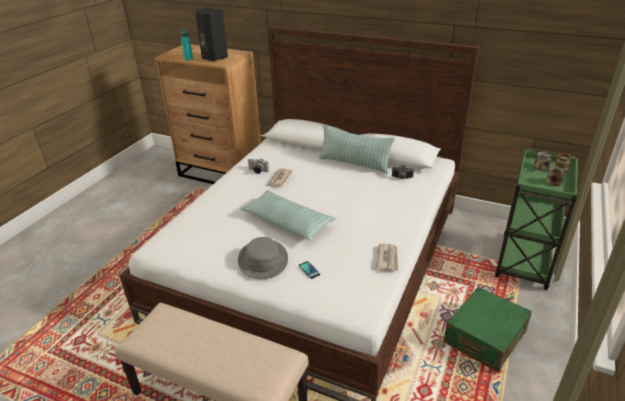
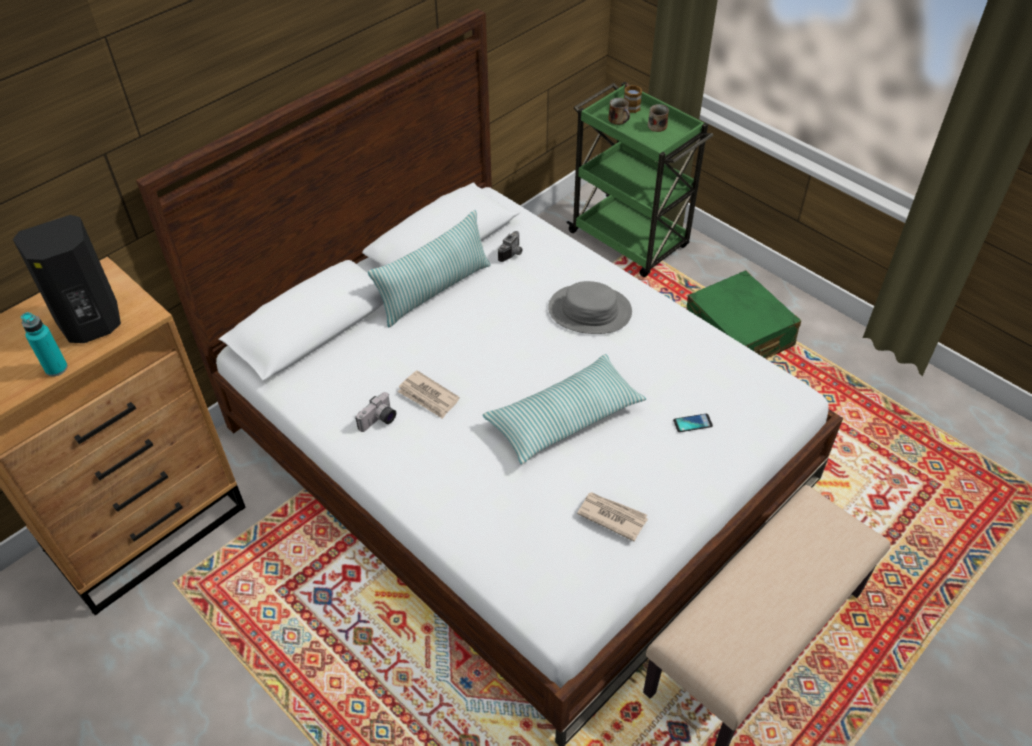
camera: 70 degrees left, 15 degrees up
(262, 260) = (649, 471): grey hat -> grey hat (589, 311)
(388, 259) = (697, 336): newspaper -> newspaper (612, 516)

